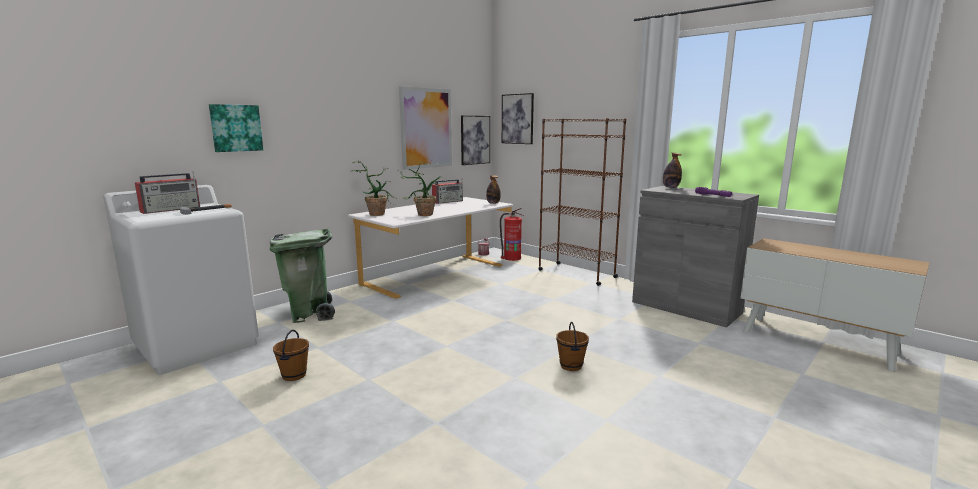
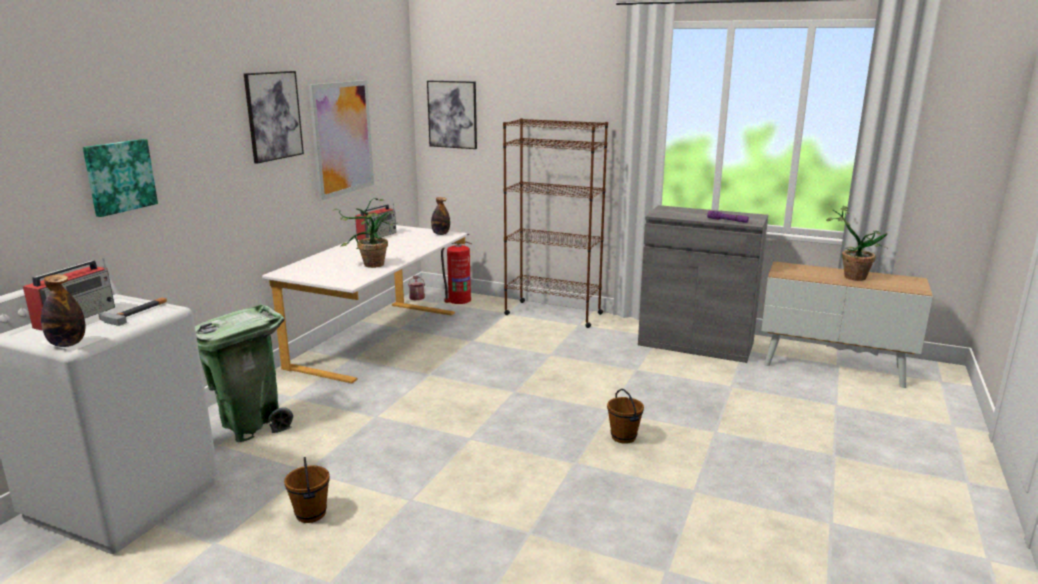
camera: 20 degrees left, 5 degrees up
(377, 213) = (304, 269): potted plant -> potted plant (850, 276)
(475, 140) = (396, 145): picture -> picture (273, 116)
(670, 187) = (672, 208): bottle -> bottle (67, 344)

